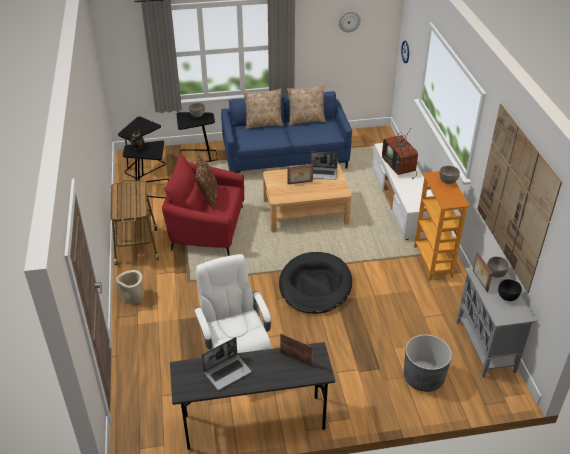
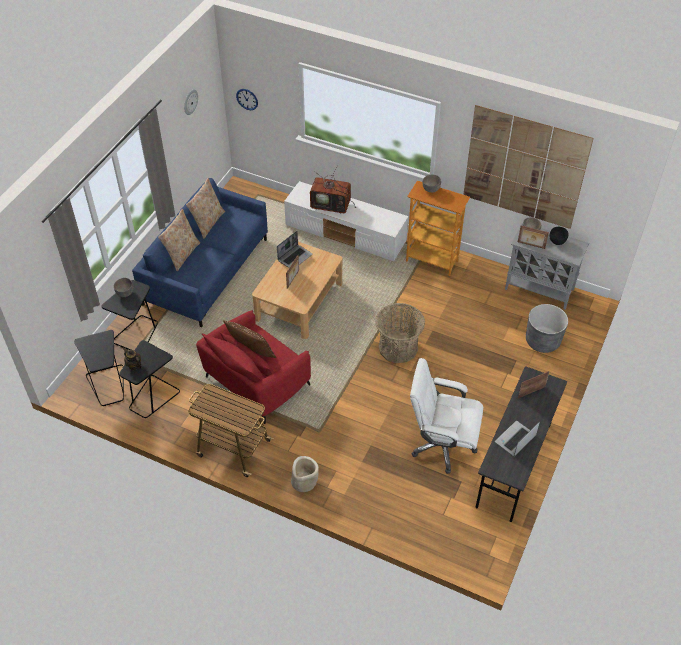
camera: 55 degrees left, 10 degrees up
(227, 372) = (515, 440): laptop -> laptop turned 135 degrees counterclockwise
(315, 286) = (398, 347): black dog bed -> basket

